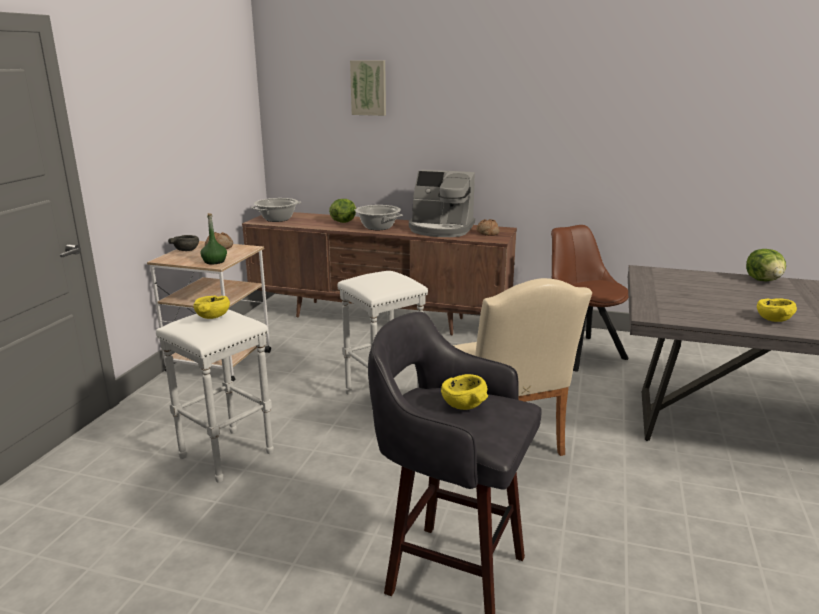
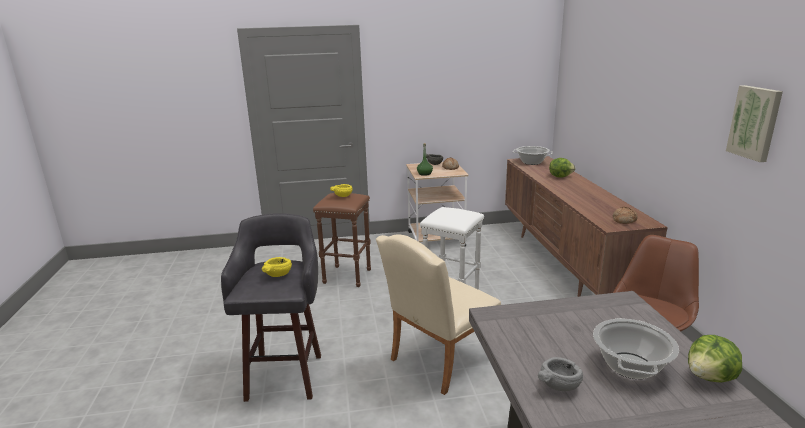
camera: 65 degrees right, 0 degrees up
(226, 456) = (346, 276): white stool -> brown stool
(369, 88) = (605, 70): picture -> picture (755, 122)
(378, 227) = (566, 187): cooking pot -> cooking pot (630, 365)
(441, 229) = (601, 204): coffee machine -> none
(773, 320) = (559, 385): yellow bowl -> grey bowl

